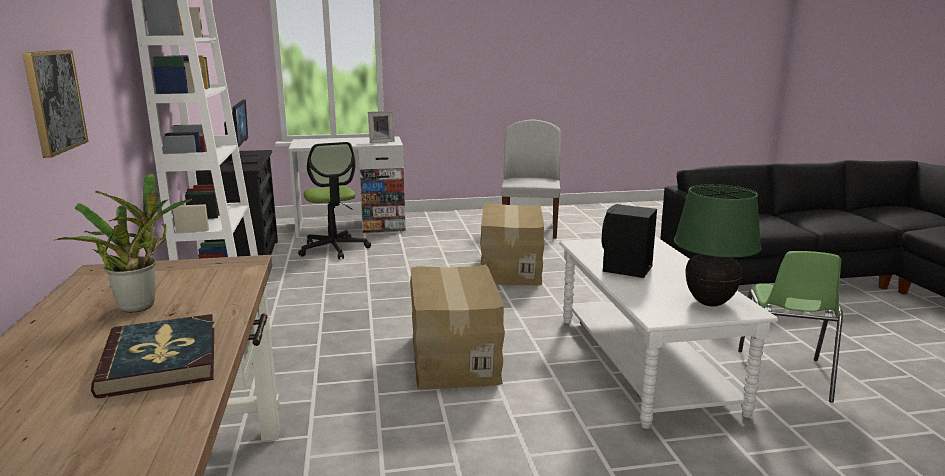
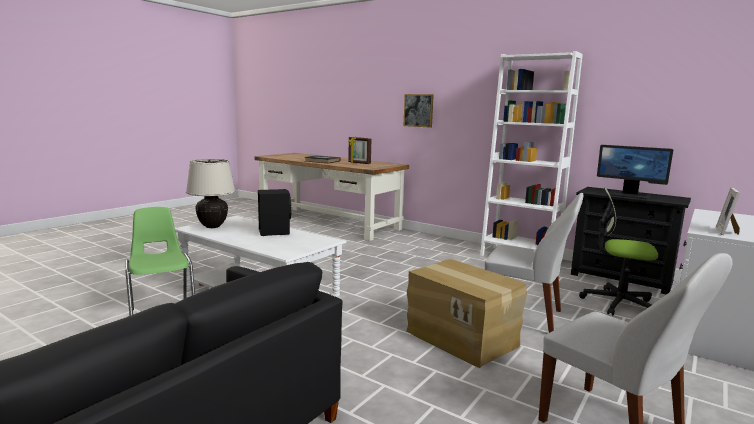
camera: 135 degrees right, 5 degrees down
(141, 305) = (359, 163): potted plant -> picture frame
(427, 264) = (525, 316): none -> white chair
(453, 358) = (361, 270): cardboard box -> none
(710, 302) = (212, 227): green table lamp -> beige table lamp

